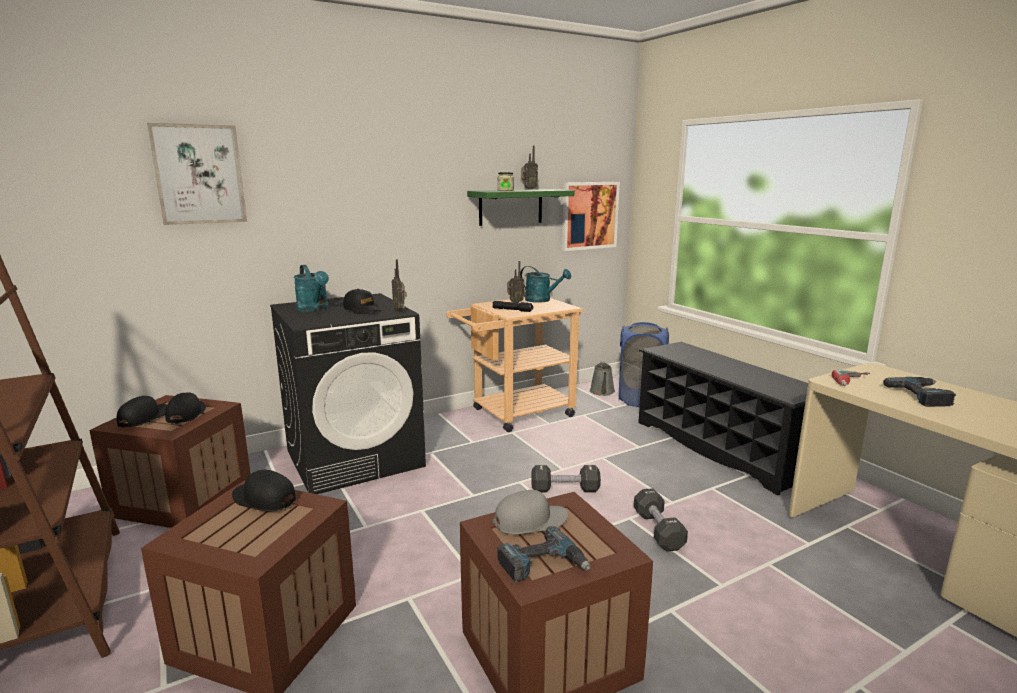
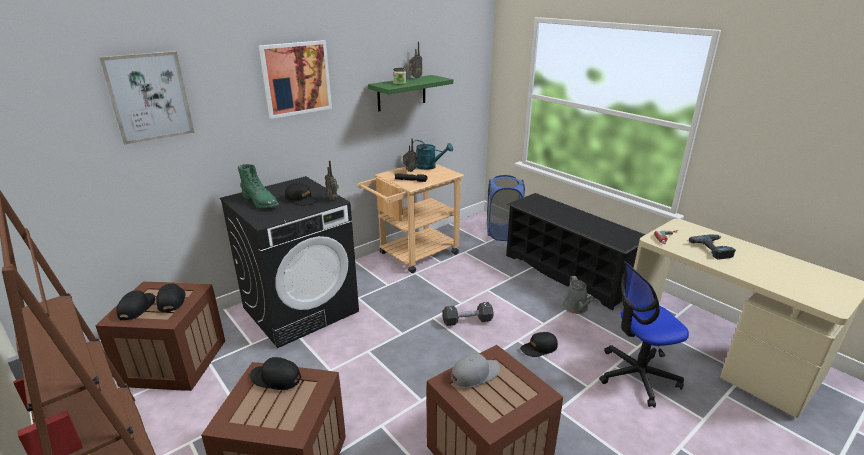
camera: 10 degrees left, 10 degrees up
(314, 309) = (261, 201): turquoise watering can -> green boot
(543, 565) = (494, 410): power drill -> none
(589, 215) = (460, 92): picture -> picture (296, 78)
(602, 392) = (473, 228): grey watering can -> grey watering can (576, 308)
(658, 530) = (539, 348): black dumbbell -> black cap
(802, 580) = (637, 376): none -> office chair

